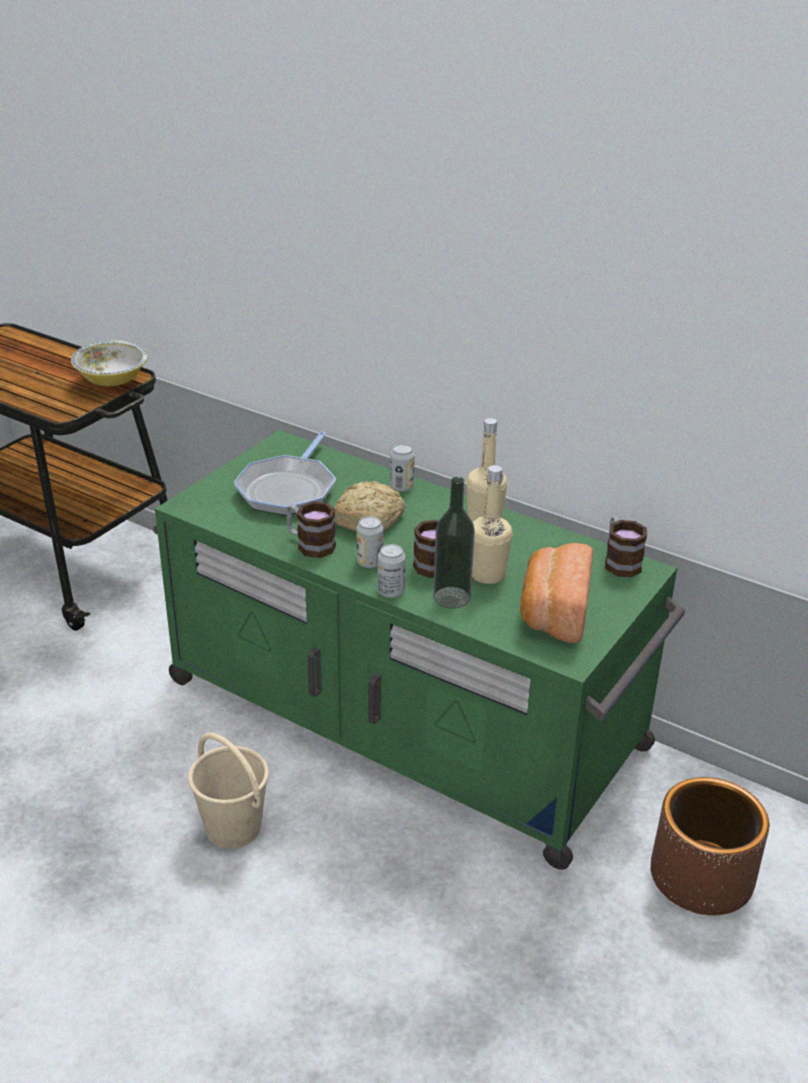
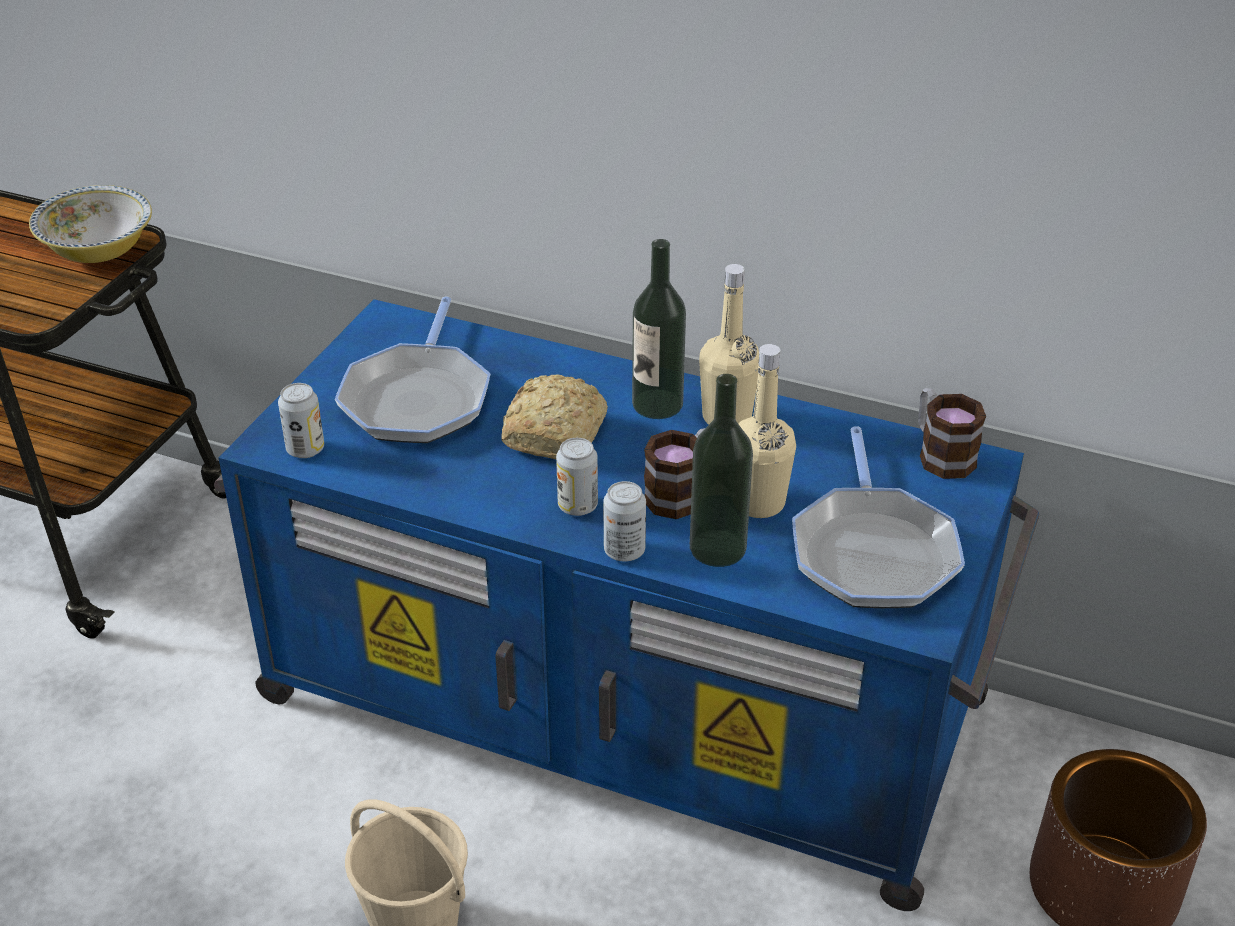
camera: 10 degrees left, 5 degrees up
(310, 544) = (478, 487): mug -> none
(401, 487) = (587, 372): can -> can (305, 449)
(405, 715) = (624, 703): green cabinet -> blue cabinet
(441, 510) = (657, 404): none -> bottle
(553, 612) = (872, 552): bread -> frying pan

